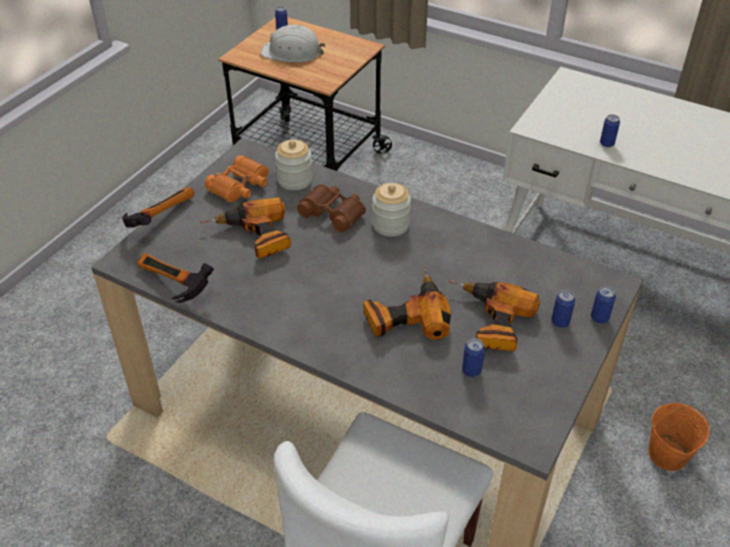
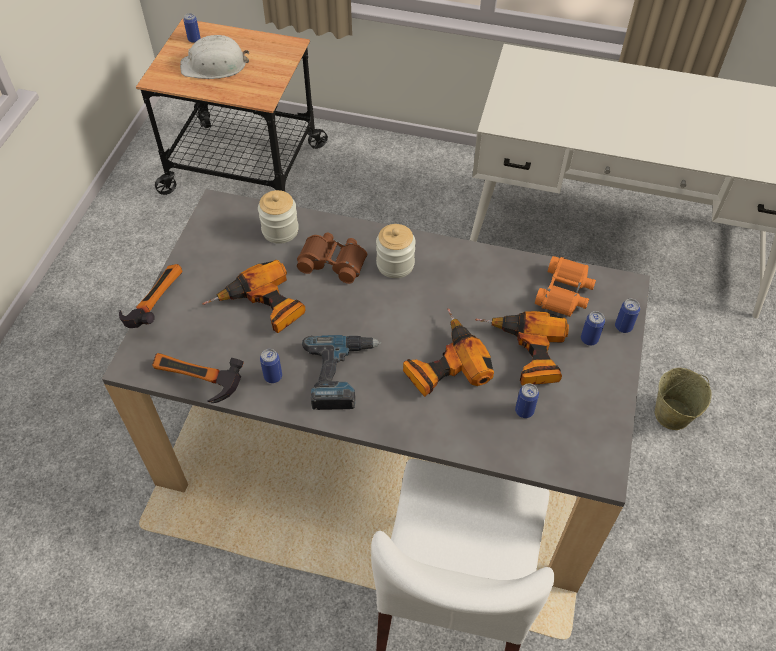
camera: 15 degrees left, 10 degrees up
(240, 186) = (226, 249): orange binoculars -> orange binoculars (565, 292)
(305, 305) = (341, 375): none -> power drill
(607, 143) = (574, 129): can -> can (273, 376)
(667, 455) = (672, 415): orange bucket -> beige bucket

